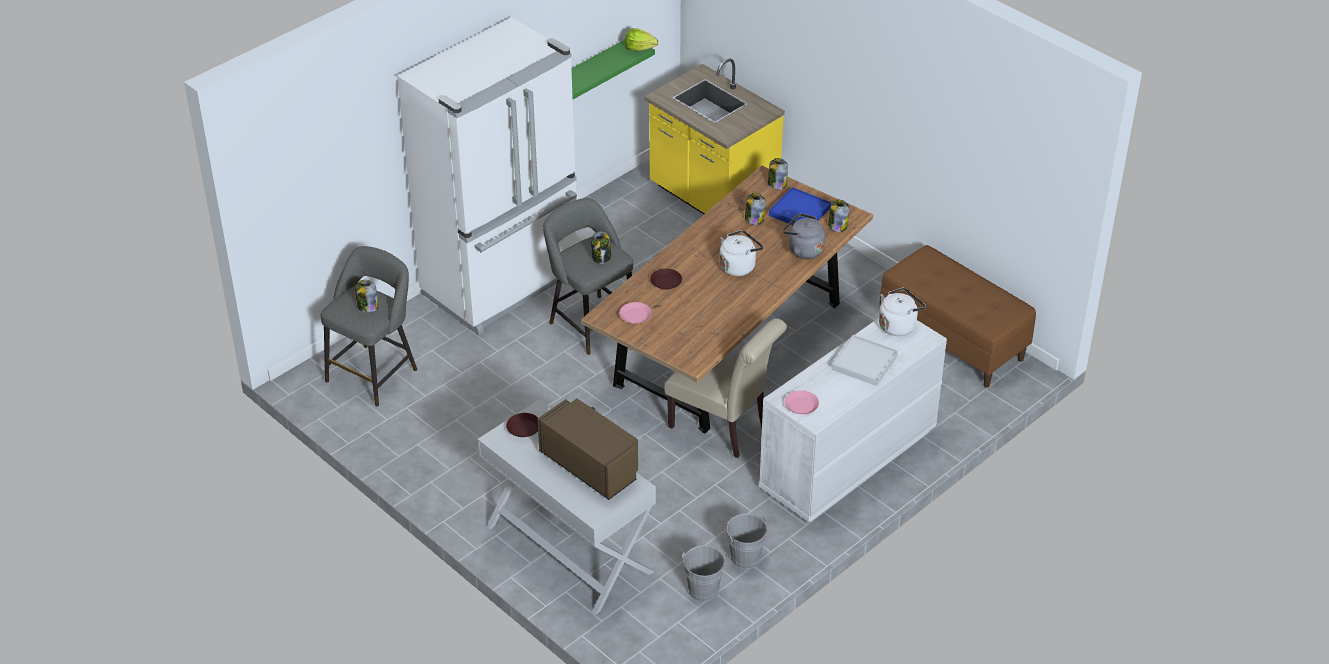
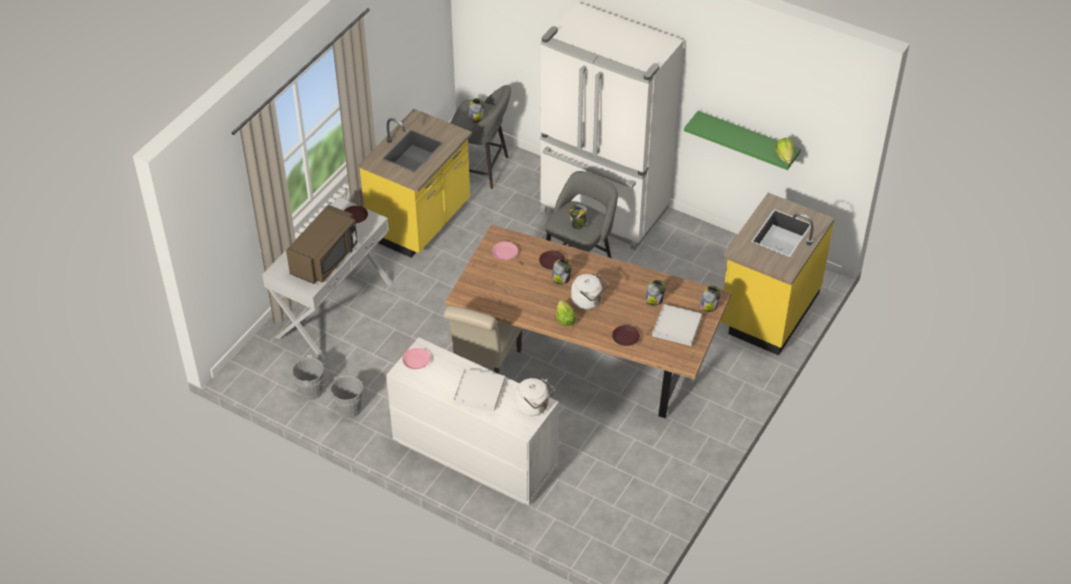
camera: 75 degrees right, 5 degrees up
(446, 443) = (421, 222): none -> yellow counter
(759, 288) = (564, 319): none -> lettuce
(800, 211) = (677, 327): blue tray -> white tray
(803, 250) = (626, 337): grey kettle -> brown plate
(837, 226) = (667, 354): jar -> jar (561, 279)
(953, 341) = (647, 505): brown bench -> none

